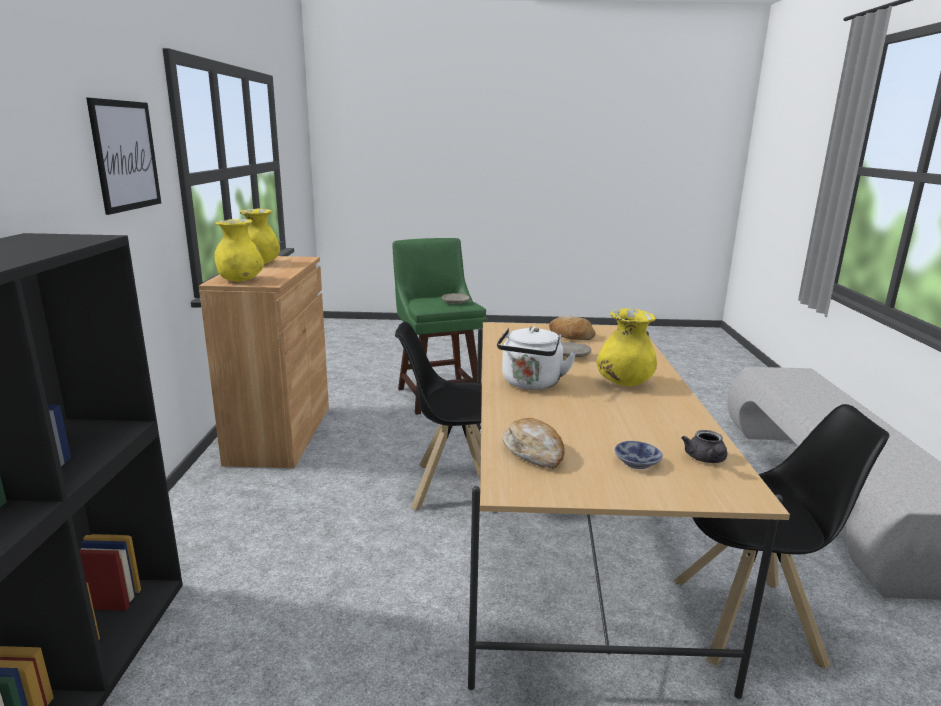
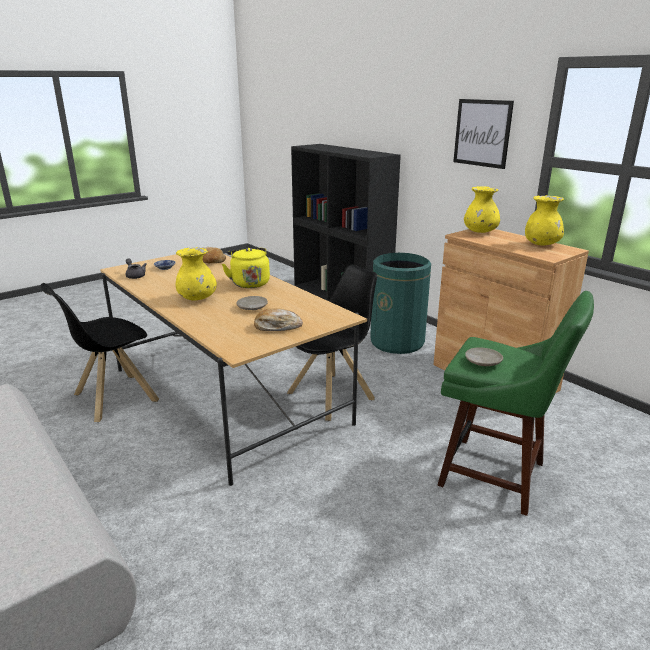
camera: 140 degrees right, 5 degrees up
(253, 514) = (397, 342): none -> green trash can
(531, 384) = (249, 283): white kettle -> yellow kettle

